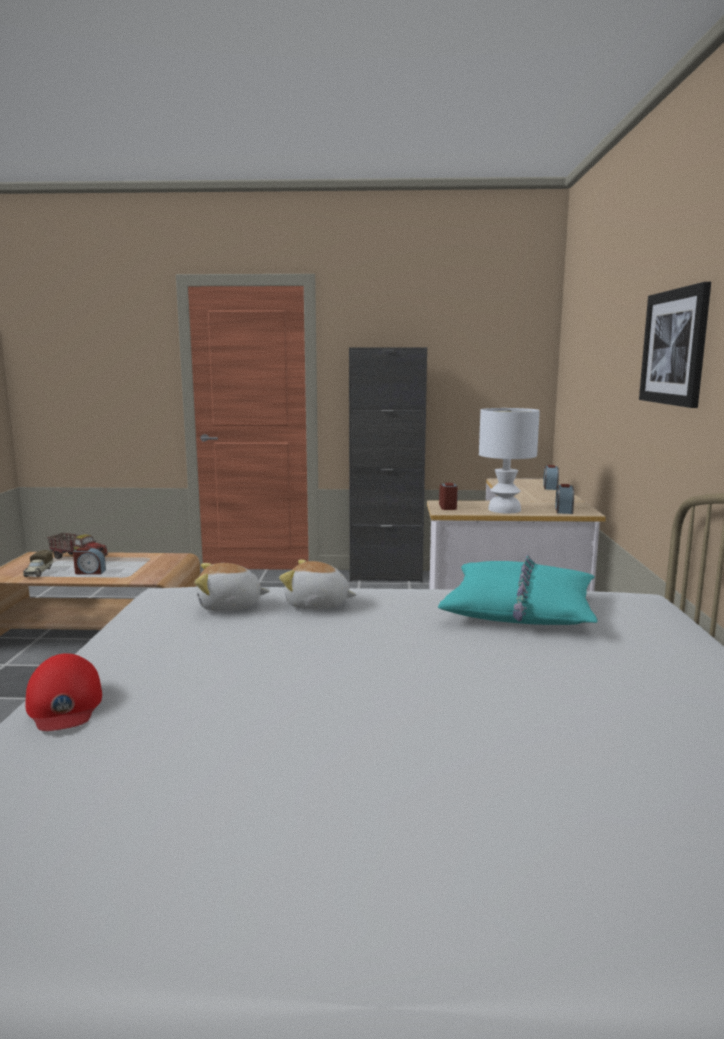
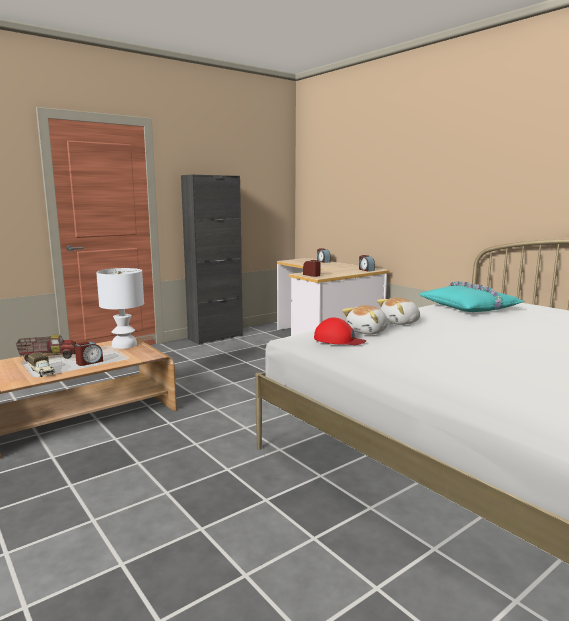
camera: 40 degrees left, 0 degrees up
(64, 704) = (455, 377): red cap -> red cap (338, 340)
(505, 510) = (341, 273): white table lamp -> white table lamp (125, 345)
(675, 347) = (449, 176): picture -> none

